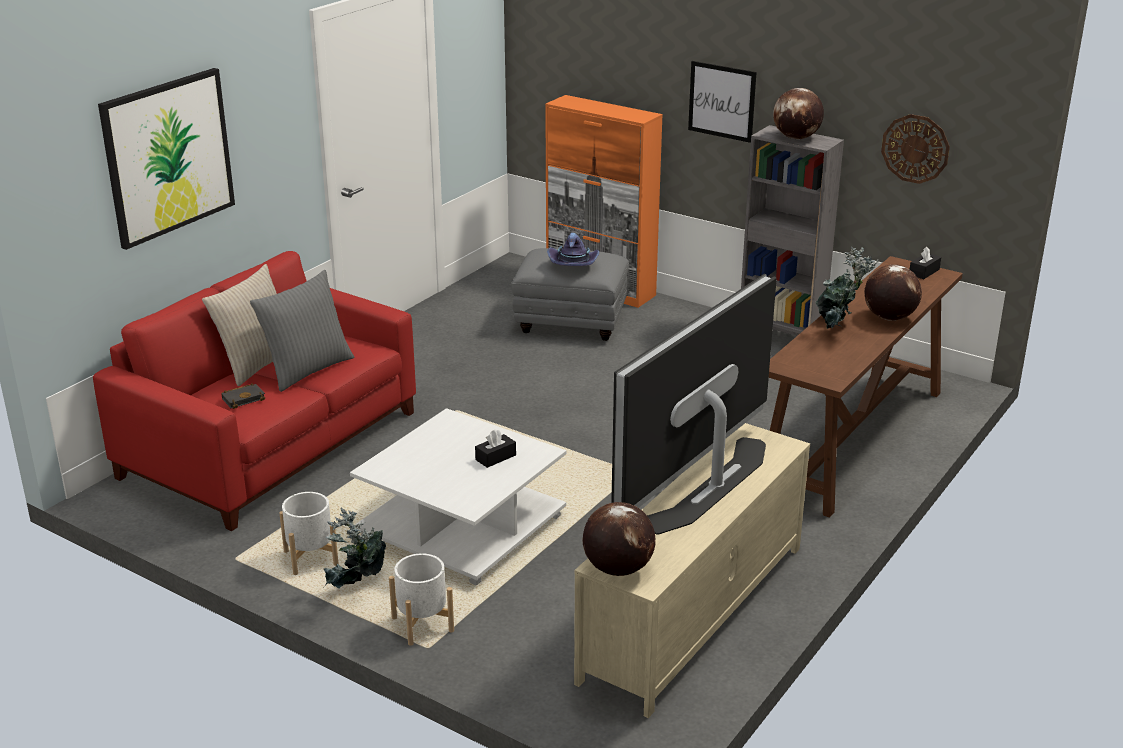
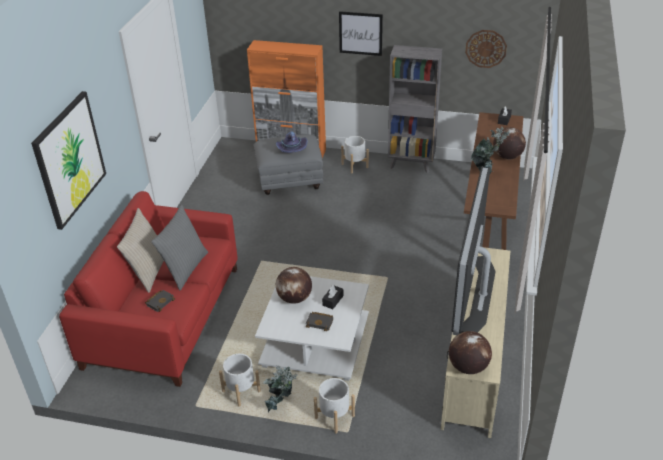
camera: 20 degrees left, 10 degrees up
(456, 479) = (320, 322): none -> black book
(687, 323) = (354, 165): none -> white planter
(796, 138) = (416, 52): globe -> globe (295, 298)

